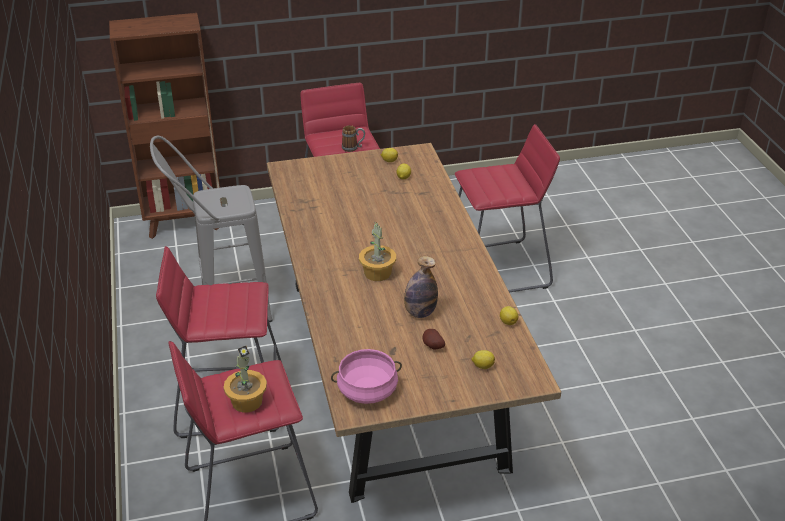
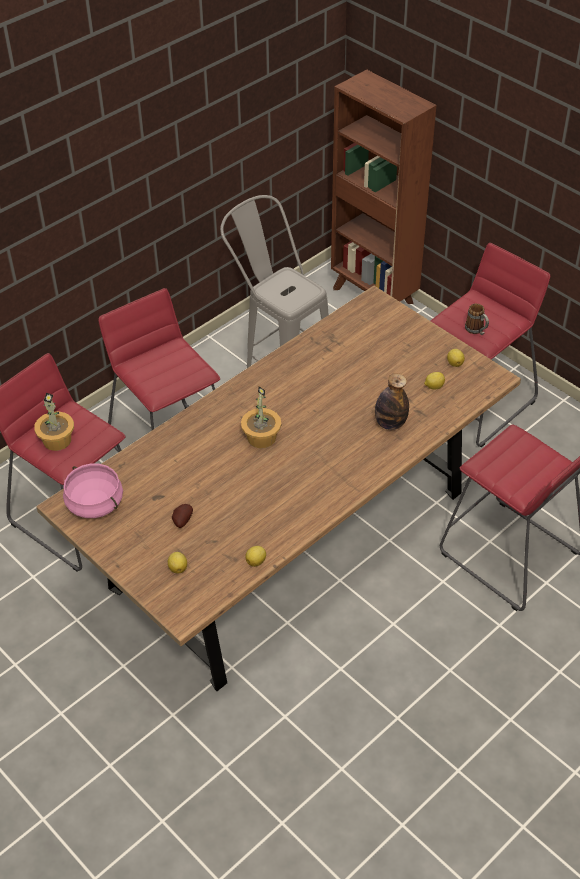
camera: 60 degrees right, 10 degrees up
(420, 312) = (224, 492): bottle -> bottle (390, 423)

